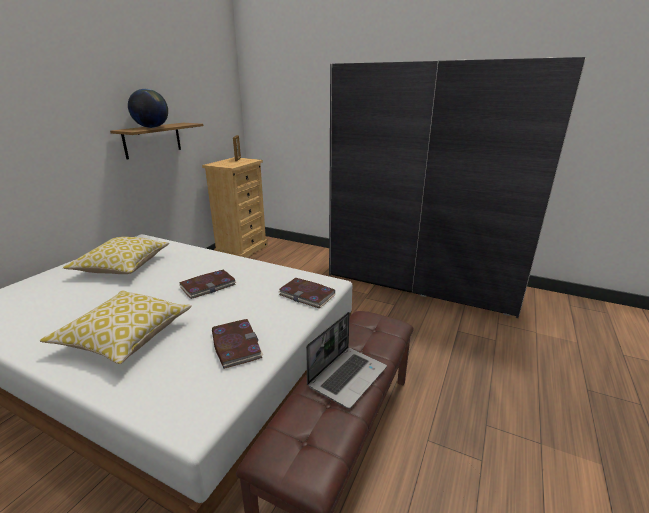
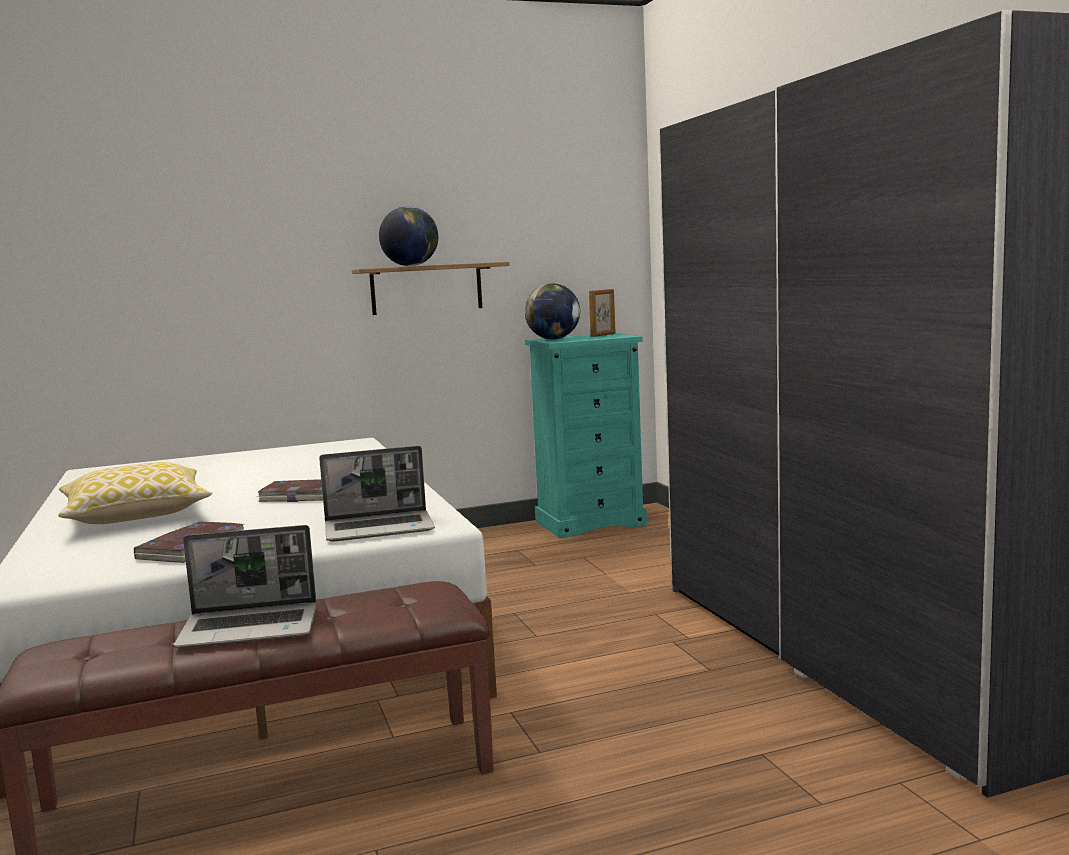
camera: 45 degrees right, 15 degrees down
(122, 266) = (277, 462): pillow -> none
(220, 164) = (553, 339): none -> globe
(242, 250) = (590, 523): beige dresser -> turquoise dresser
(307, 295) = (380, 528): book -> laptop

